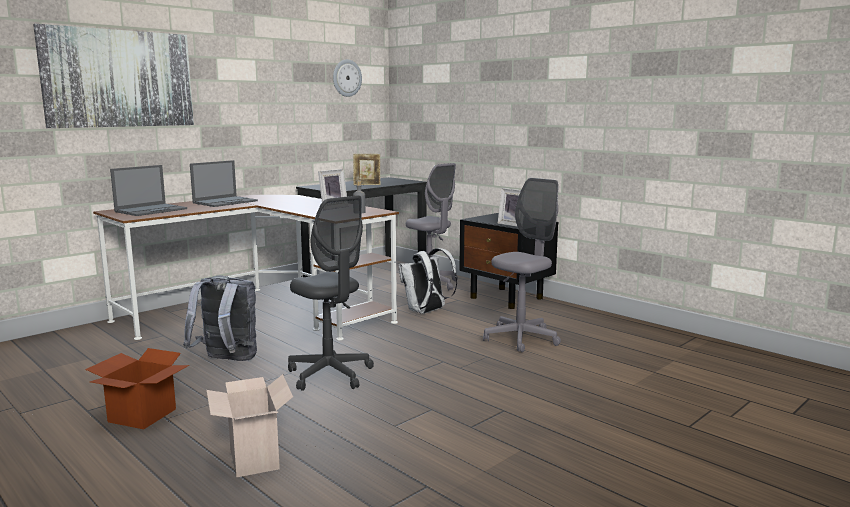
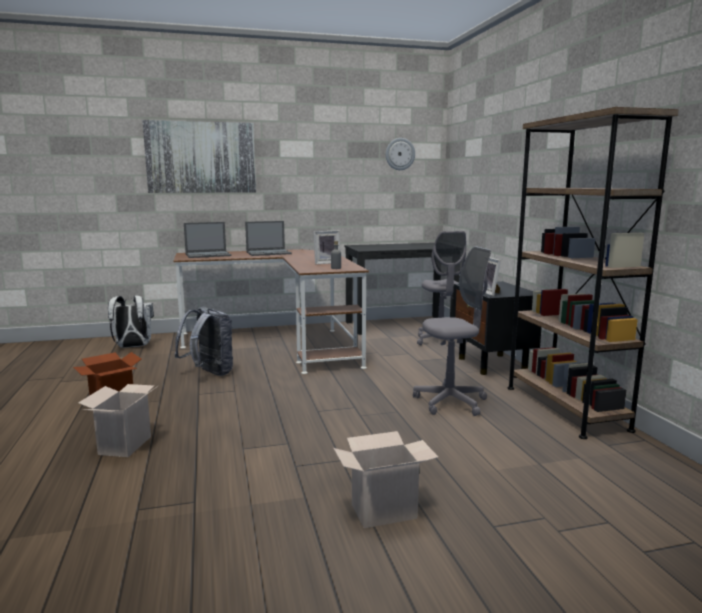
camera: 30 degrees right, 0 degrees up
(330, 374) = (258, 398): grey office chair -> none
(367, 184) = (402, 247): picture frame -> none
(426, 312) = (402, 364): white backpack -> white backpack (132, 347)
(600, 439) = (385, 510): none -> cardboard box
(612, 324) = (565, 407): none -> brown bookcase

